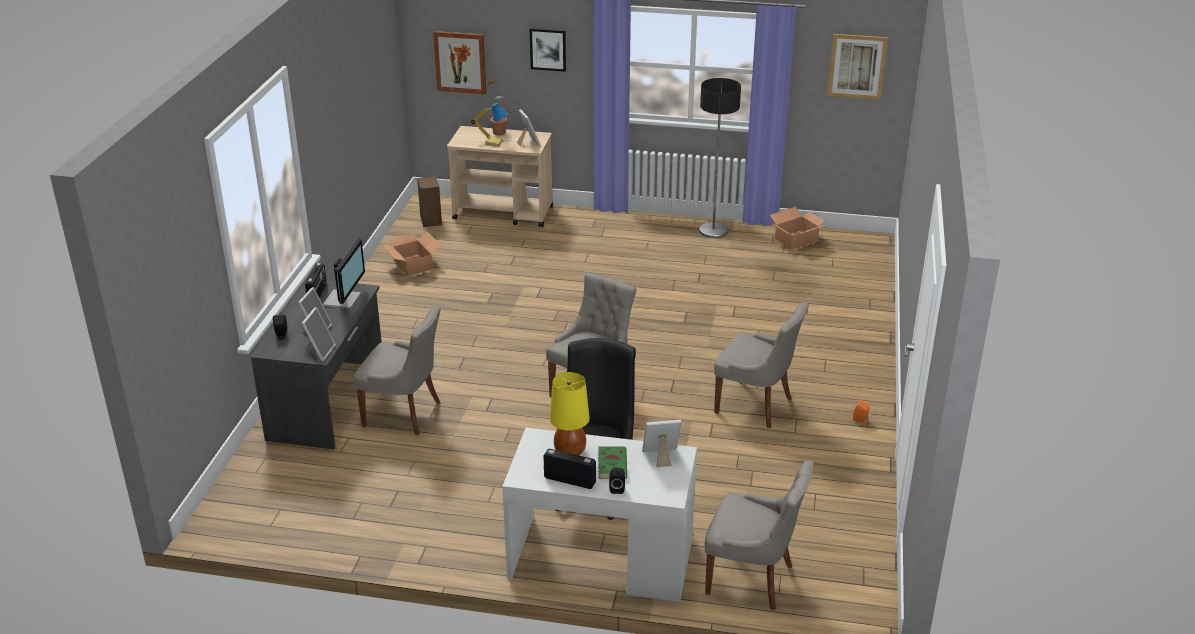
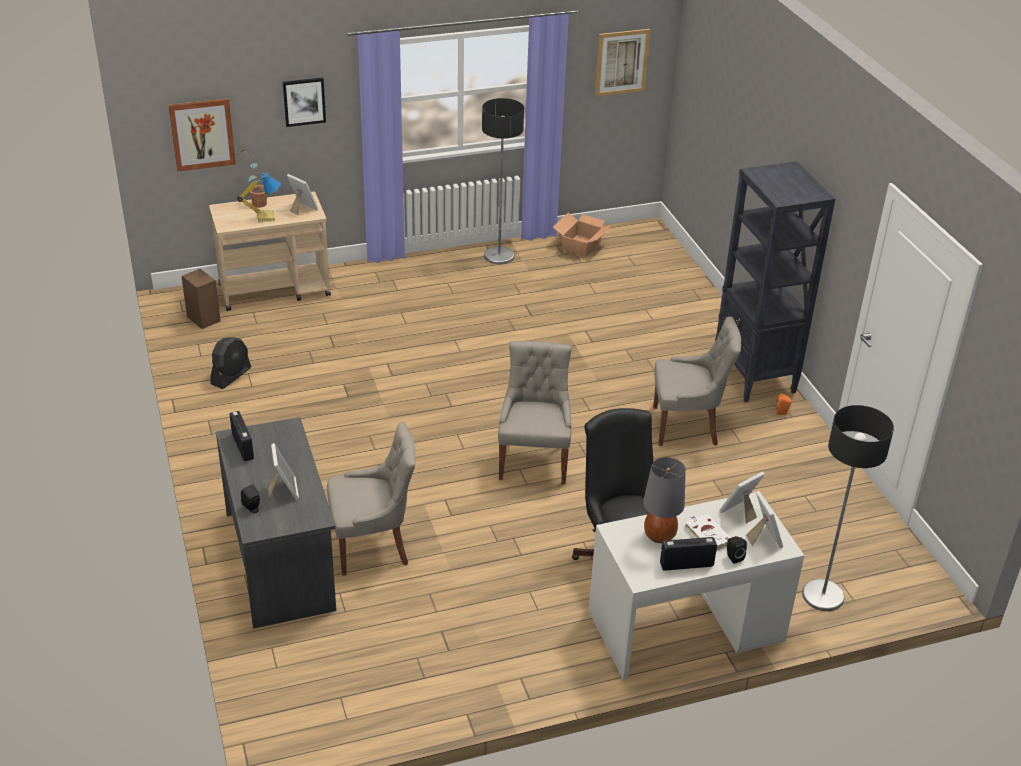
camera: 30 degrees left, 5 degrees up
(319, 351) = (311, 512): picture frame -> picture frame (763, 538)
(344, 299) = (279, 444): monitor -> none
(413, 265) = (231, 376): cardboard box -> black fan
(570, 452) = (659, 535): yellow table lamp -> grey table lamp
(612, 464) = (706, 535): green book -> white book
(752, 579) = (823, 596): grey chair -> floor lamp
(861, 384) = (754, 377): none -> black bookcase

